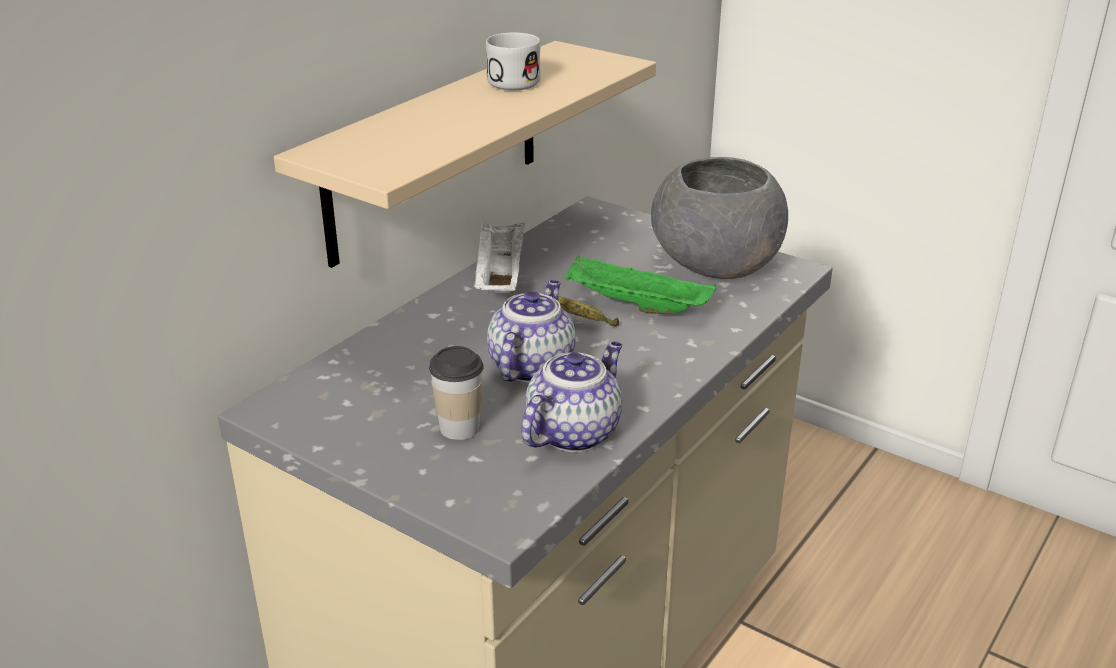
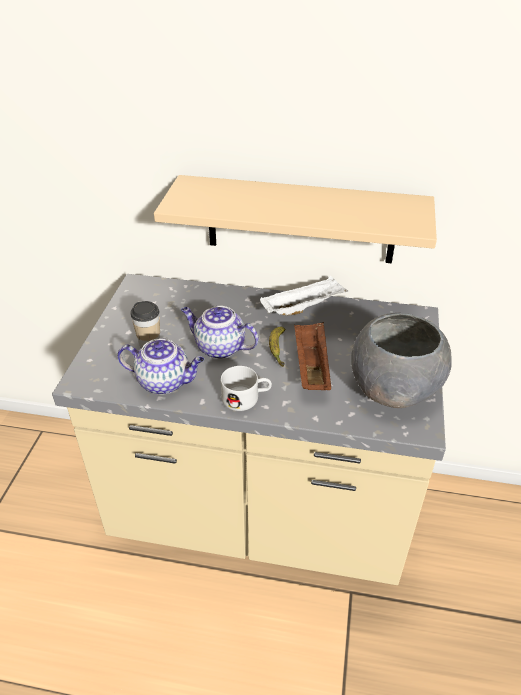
camera: 65 degrees right, 10 degrees up
(516, 80) = (344, 202): white mug -> white mug (246, 398)
(531, 366) = (219, 348): teapot -> teapot turned 150 degrees counterclockwise
(634, 306) = (311, 367): green tray -> brown tray

